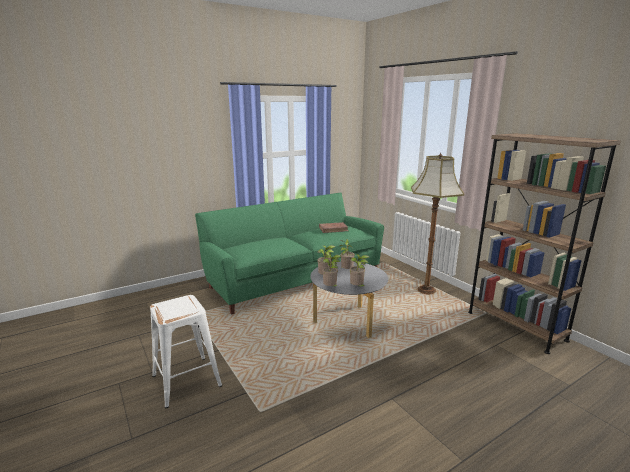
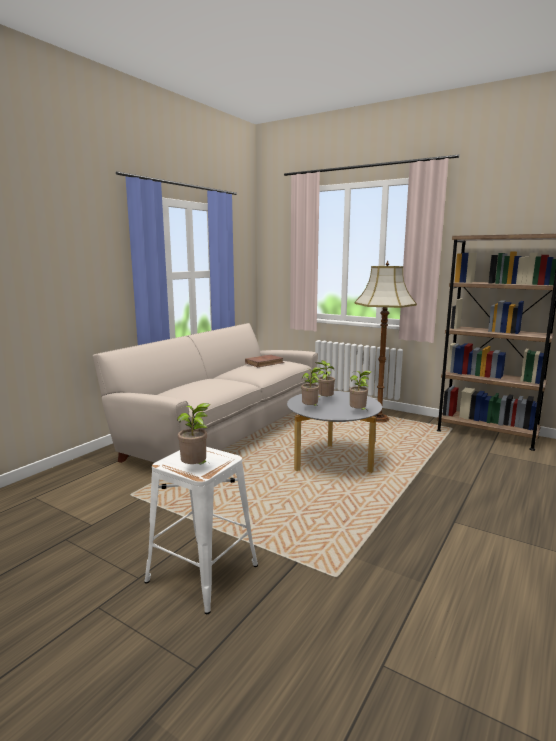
camera: 25 degrees left, 5 degrees down
(293, 278) = (223, 432): green sofa -> beige sofa
(331, 288) = (331, 417): potted plant -> potted plant (196, 468)

